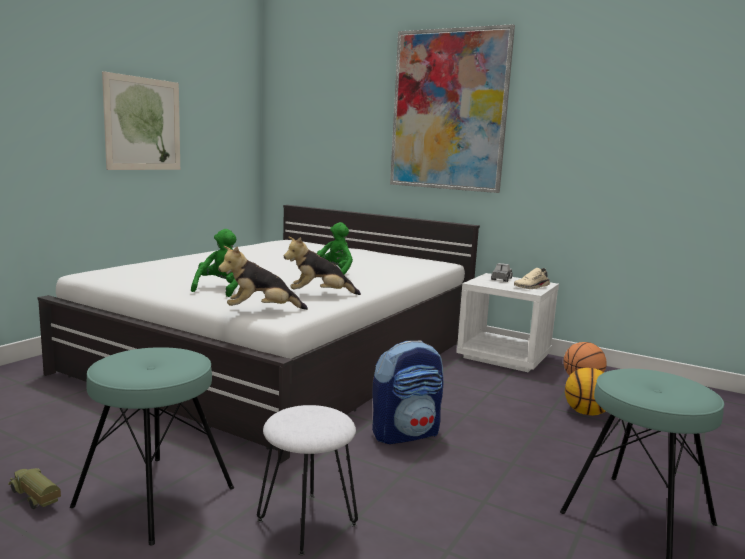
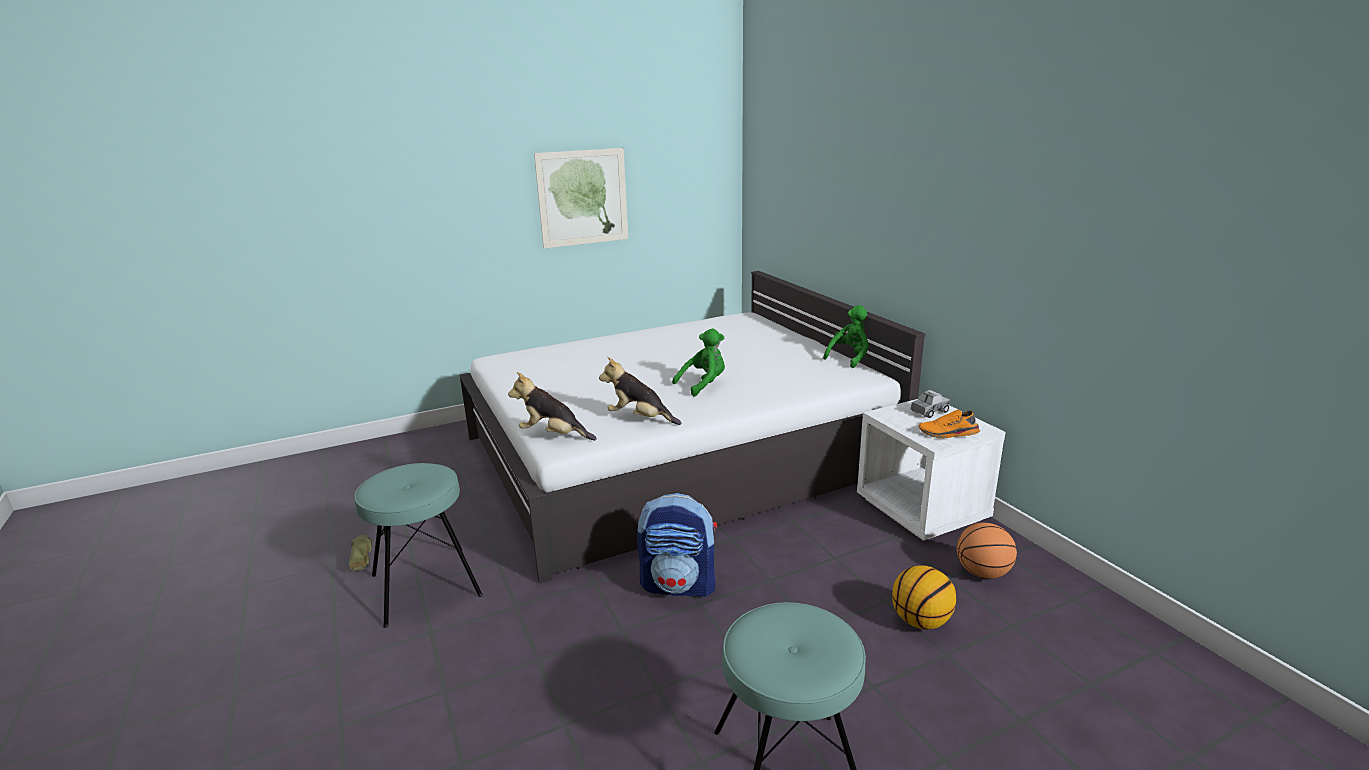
camera: 35 degrees right, 10 degrees up
(220, 289) = (564, 396): green plush toy -> green plush toy (850, 358)
(307, 523) = (496, 650): white stool -> none
(448, 110) = (903, 176): picture -> none
(532, 287) = (948, 434): beige shoe -> orange shoe

